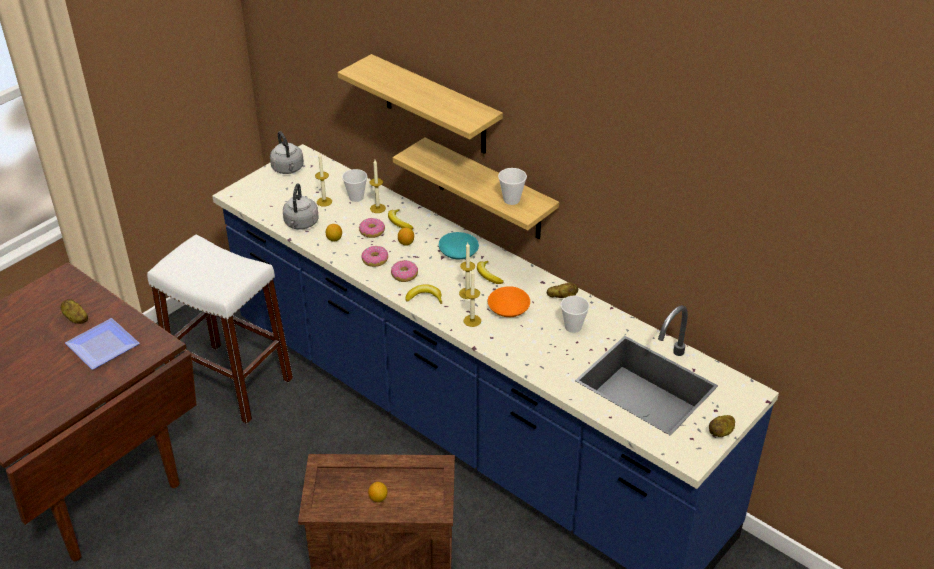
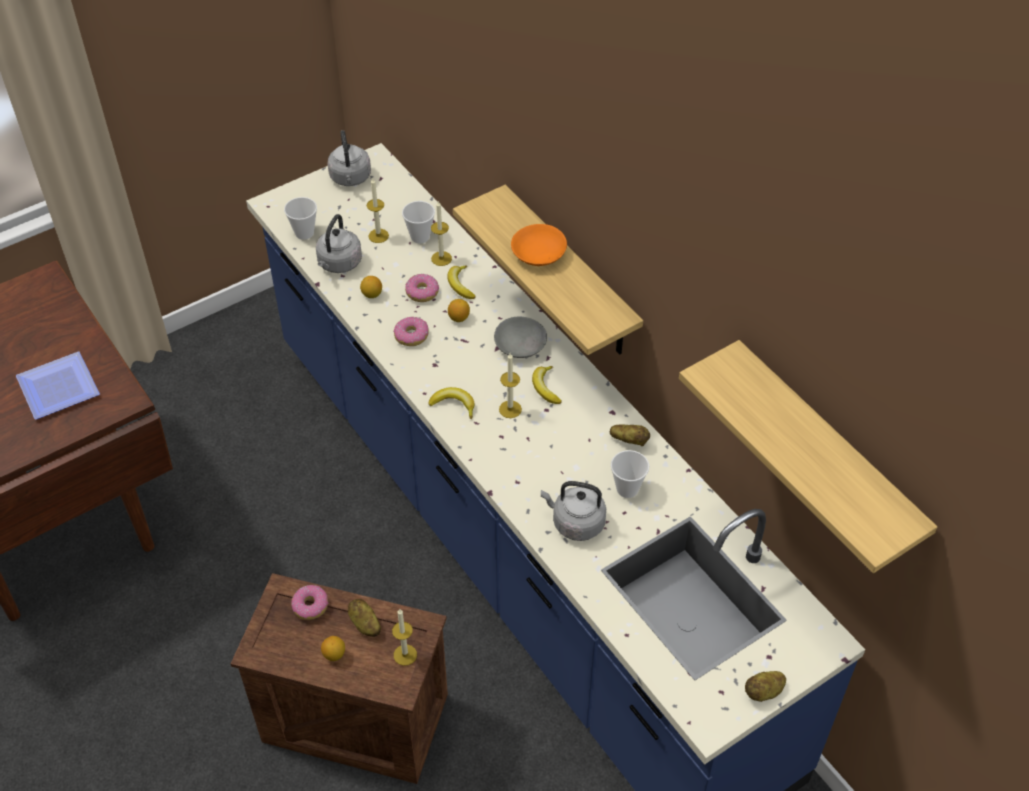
camera: 15 degrees right, 10 degrees up
(75, 318) = (40, 342): potato -> potato (364, 624)
(231, 382) = (252, 424): white stool -> none
(404, 275) = (440, 365): donut -> donut (310, 606)
(435, 105) = (516, 151): shelf -> shelf (825, 455)
(459, 252) = (521, 345): turquoise bowl -> grey bowl
(472, 320) = (501, 452): candle -> candle (405, 655)
(508, 309) = (554, 444): orange bowl -> orange bowl (538, 254)
(511, 200) = (581, 305): cup -> cup (304, 233)
(544, 355) = (575, 523): none -> grey kettle

